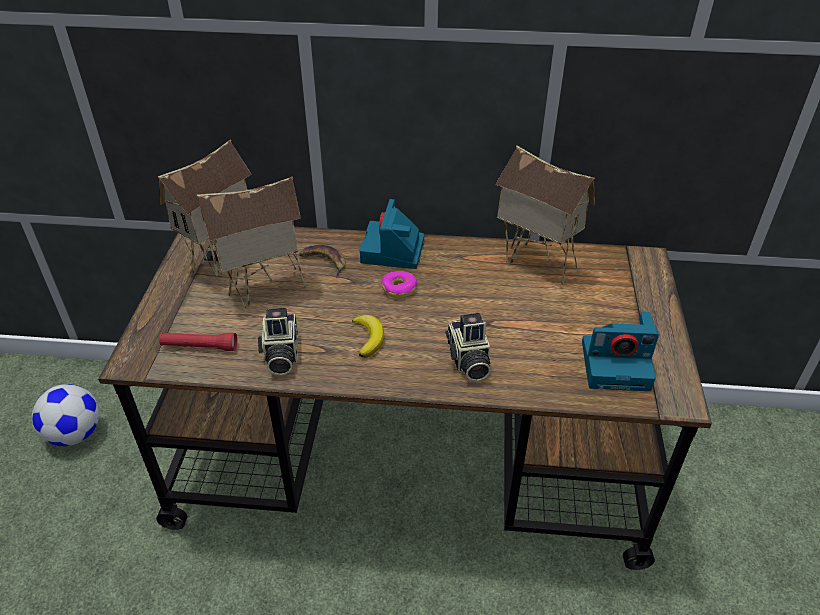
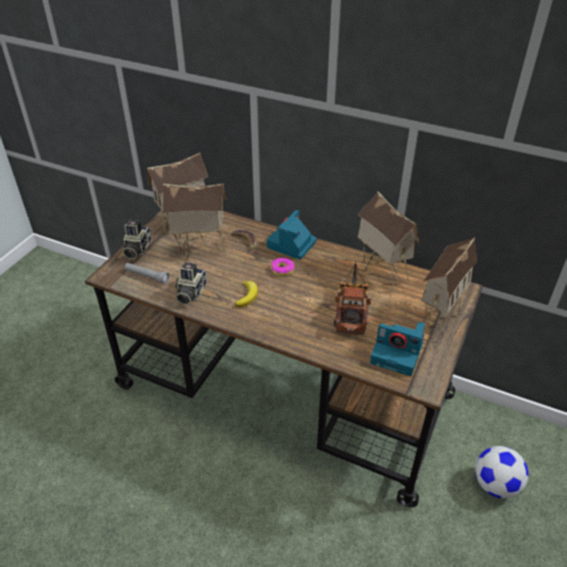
camera: 20 degrees right, 0 degrees up
(75, 434) = (90, 316): football -> football (495, 484)
(199, 347) = (147, 276): red flashlight -> grey flashlight
(468, 361) = (301, 326): camera -> camera (136, 249)
(523, 320) = (351, 309): none -> toy truck
(638, 305) = (437, 319): none -> toy house

